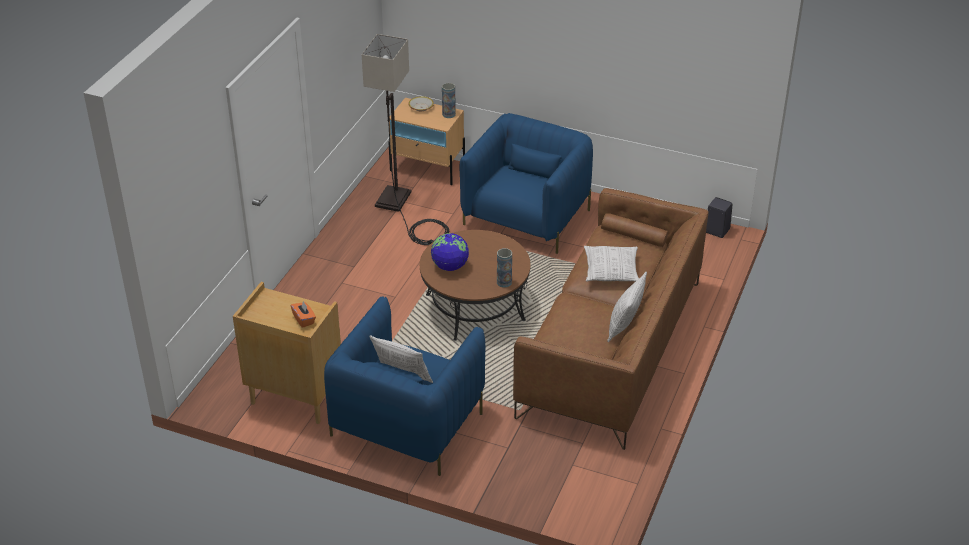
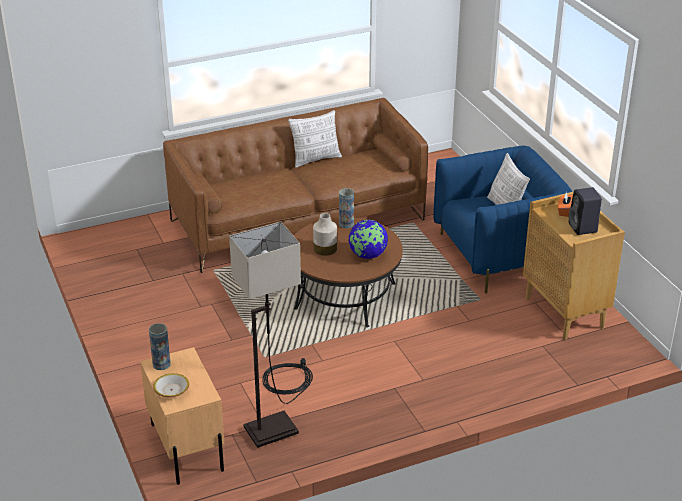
camera: 135 degrees left, 5 degrees down
(487, 253) = (325, 249): none -> beige vase
(527, 217) = (189, 339): blue armchair -> none
(611, 271) = (266, 185): pillow -> none
(716, 230) = (83, 243): black speaker -> black speaker (583, 228)

